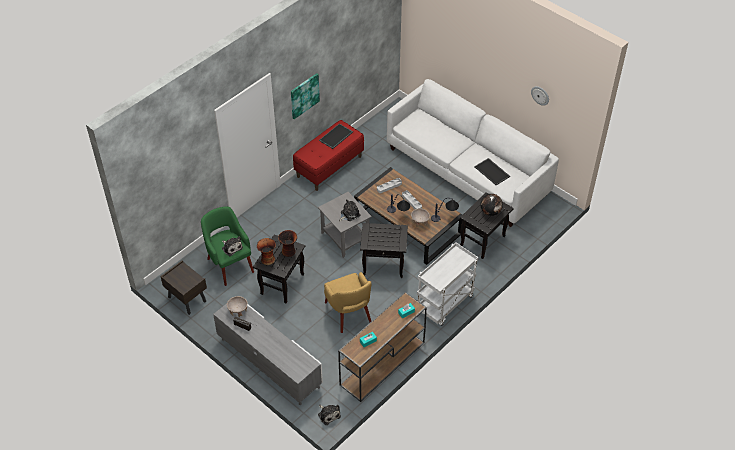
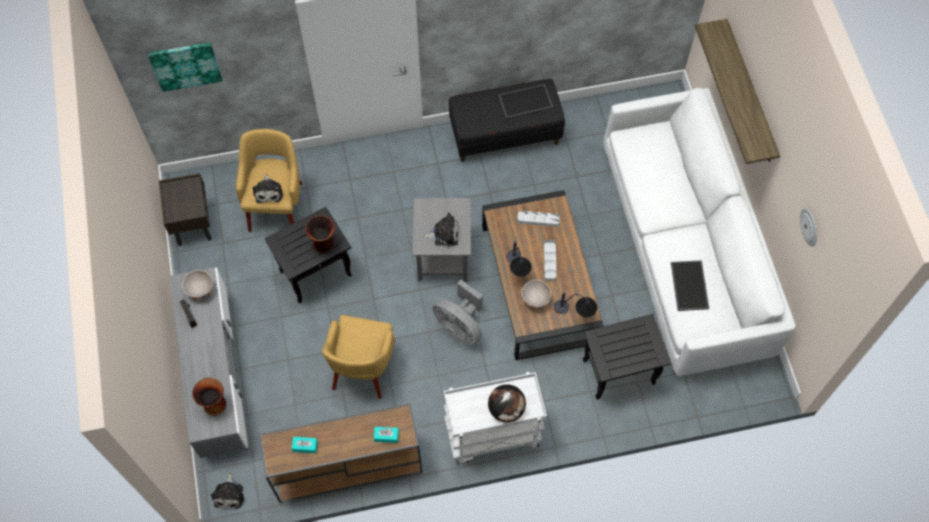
camera: 35 degrees right, 15 degrees up
(229, 264) = (276, 204): green armchair -> yellow armchair
(267, 259) = (289, 239): vase -> vase (214, 404)
(304, 95) = (483, 29): picture -> picture (185, 65)
(329, 166) = (505, 134): red bench -> black bench
(384, 265) = (460, 326): black side table -> grey fan
(461, 59) = (749, 93): none -> shelf
(490, 212) = (633, 349): globe -> globe (506, 409)

